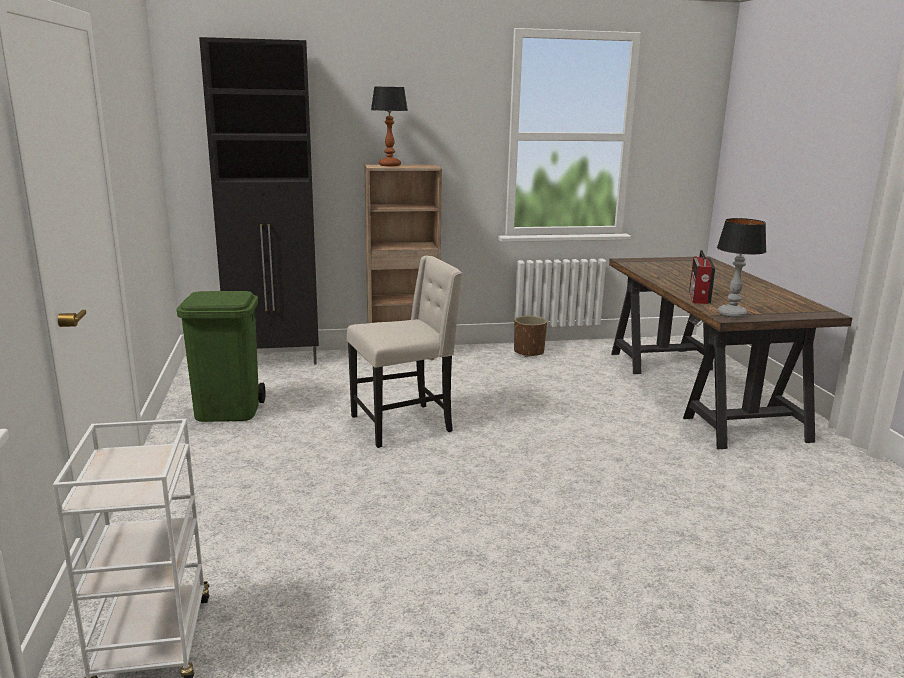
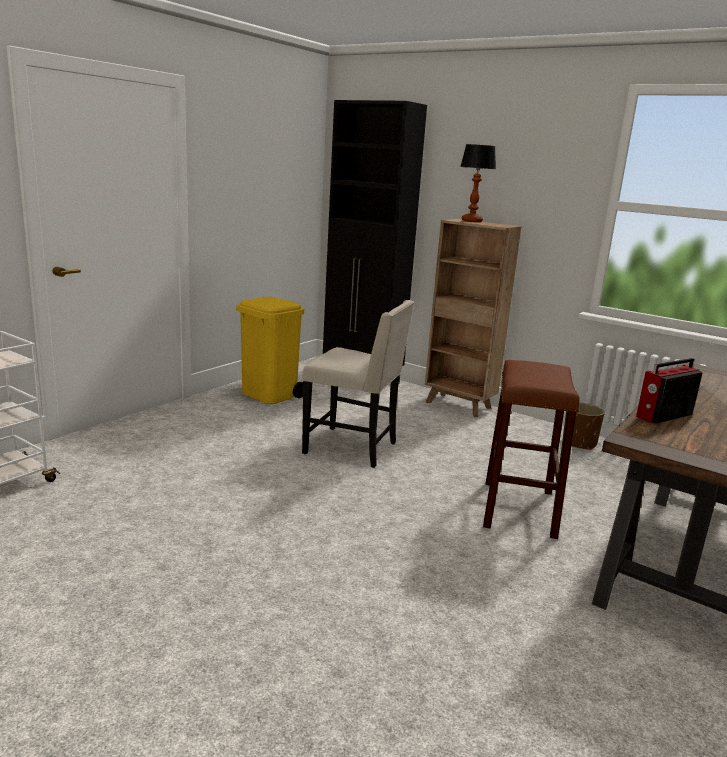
camera: 45 degrees right, 0 degrees up
(228, 411) = (270, 395): green trash can -> yellow trash can
(585, 413) = (519, 508): none -> brown stool
(731, 314) = (646, 439): table lamp -> none

